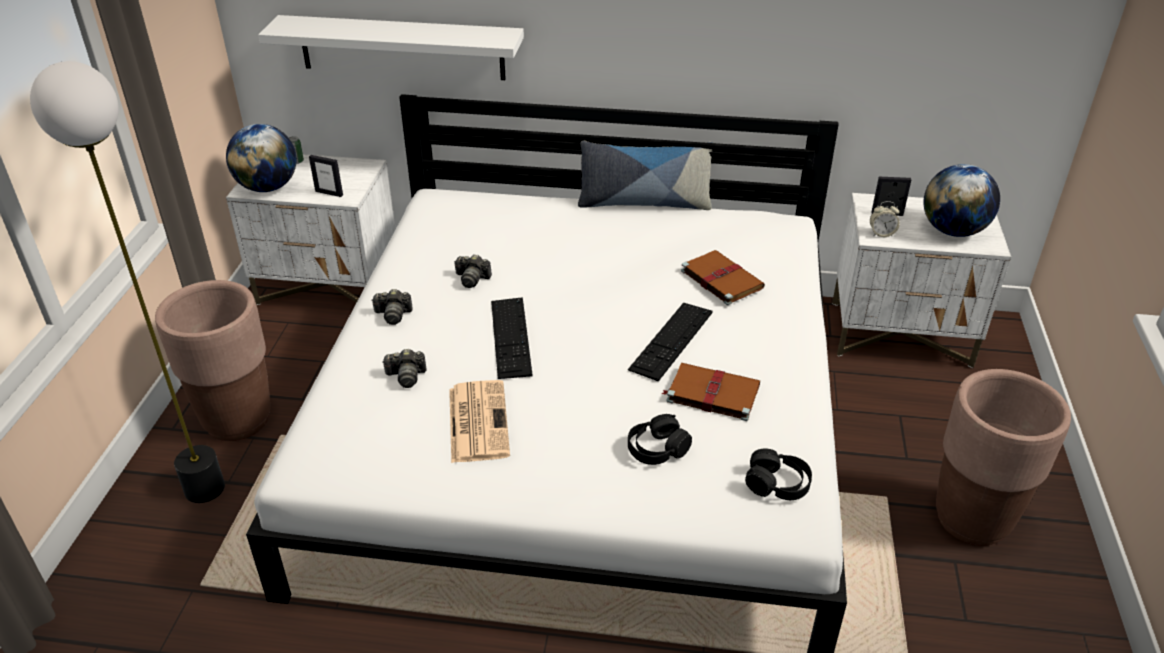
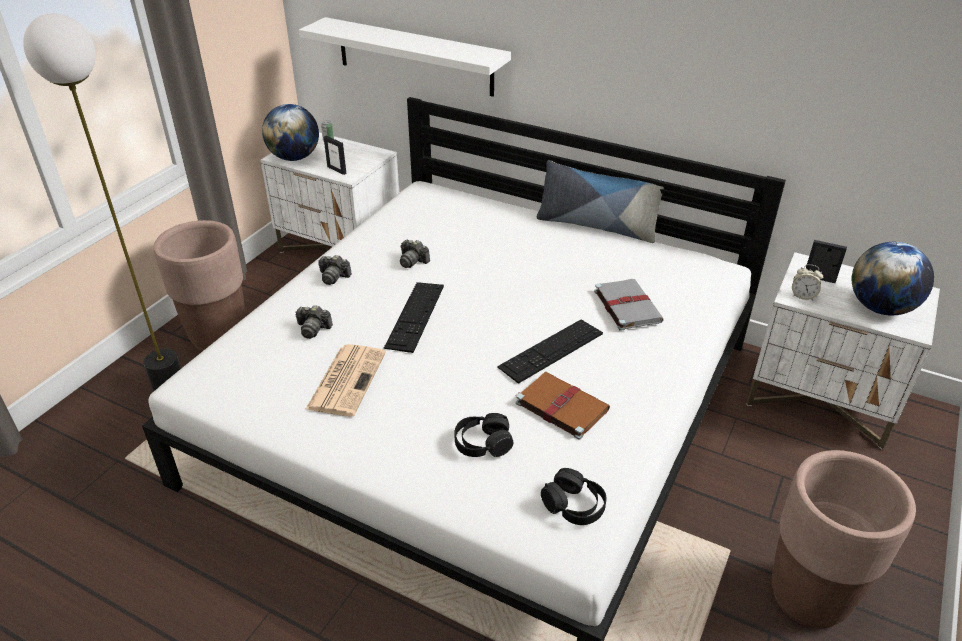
camera: 20 degrees right, 0 degrees up
(720, 279) = (626, 305): brown book -> grey book

